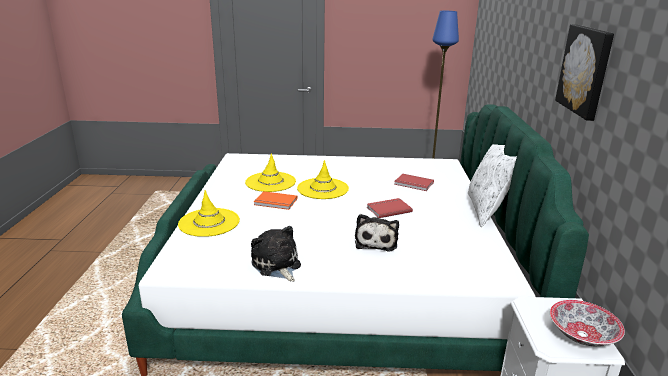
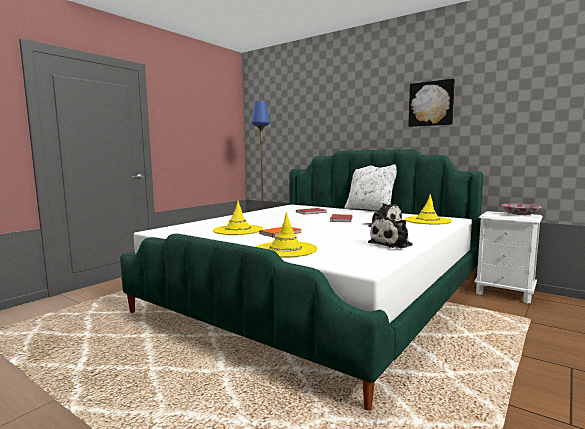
camera: 55 degrees left, 15 degrees down
(277, 265) = (392, 244): plush toy -> plush toy turned 45 degrees counterclockwise
(323, 189) = (280, 224): yellow hat -> yellow hat (427, 221)

